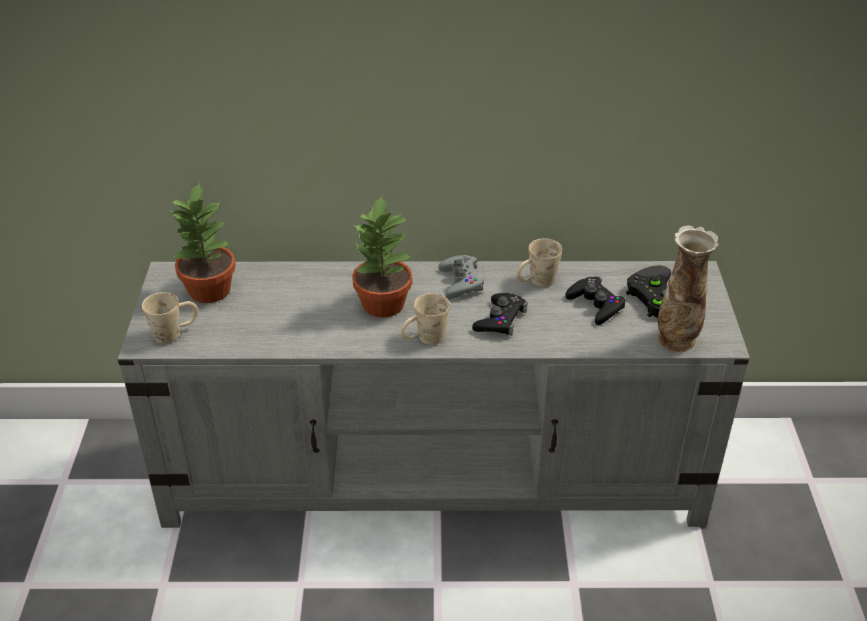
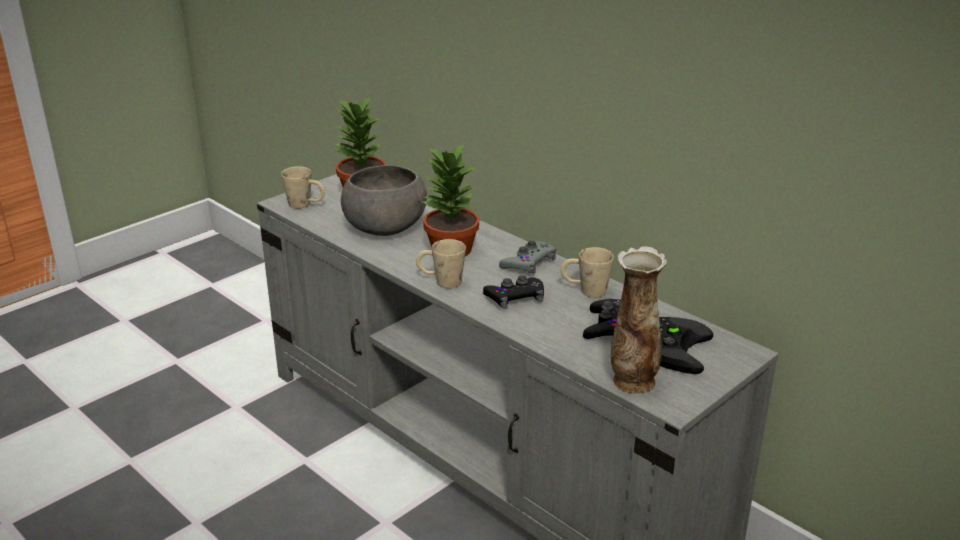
camera: 45 degrees right, 10 degrees down
(289, 313) = (385, 226): none -> grey bowl

